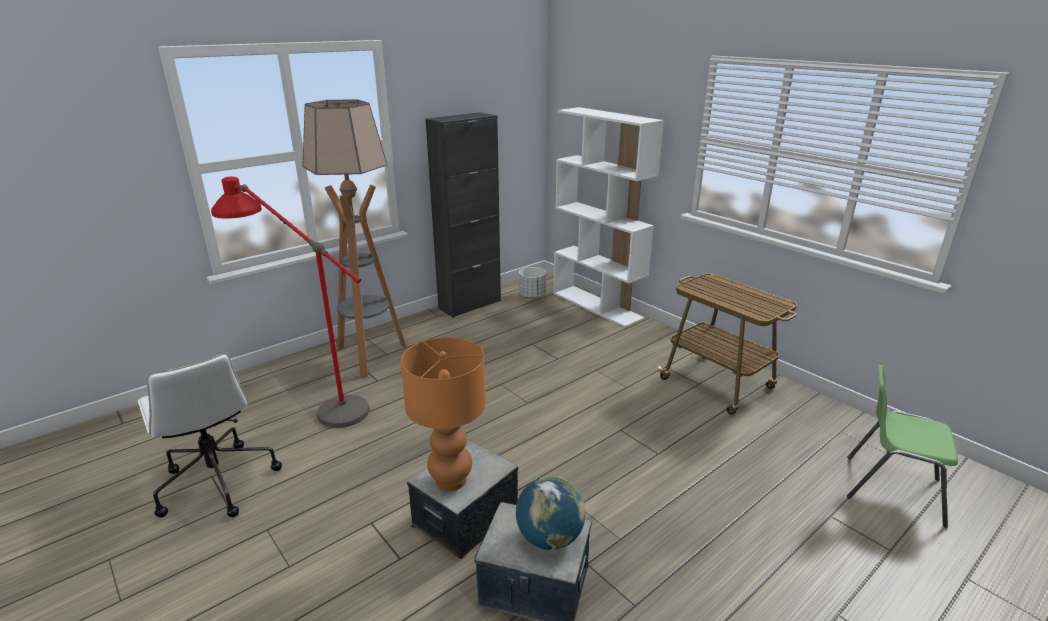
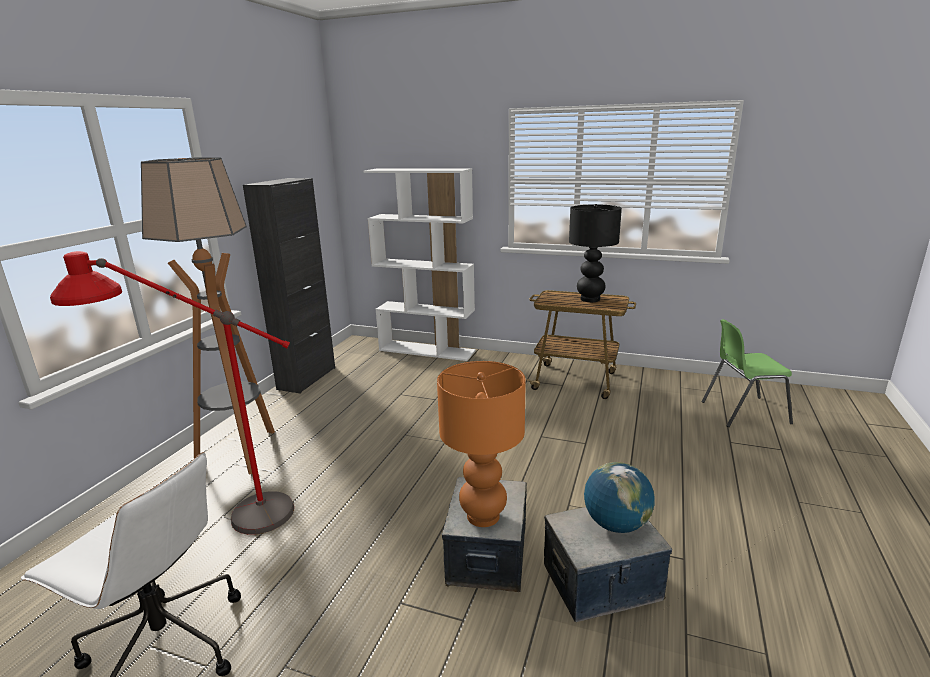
camera: 30 degrees left, 5 degrees down
(532, 295) = (361, 356): white planter -> none
(746, 296) = (590, 299): none -> black table lamp

